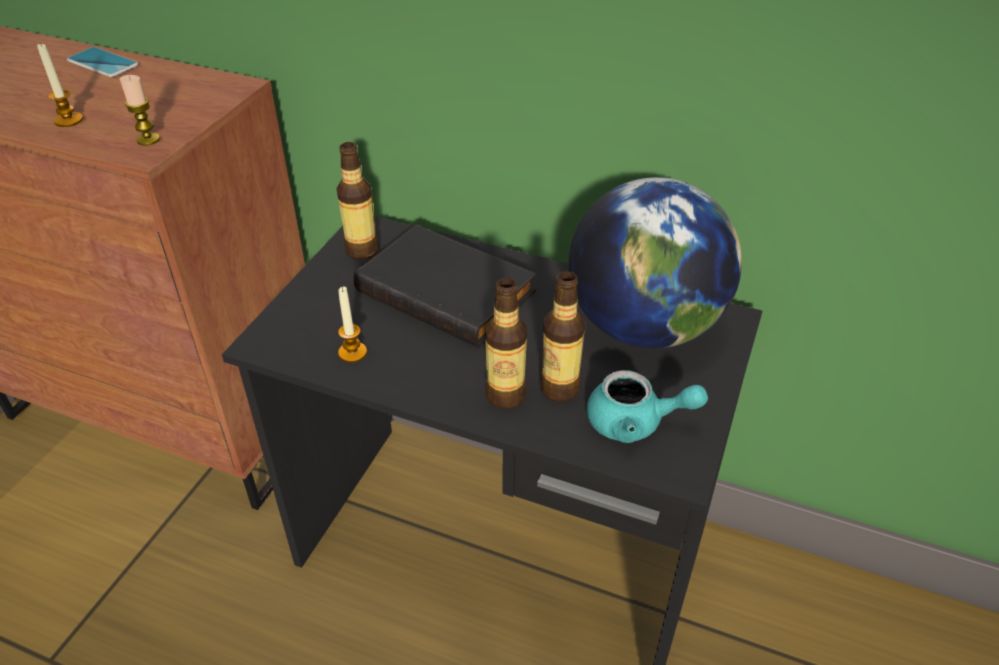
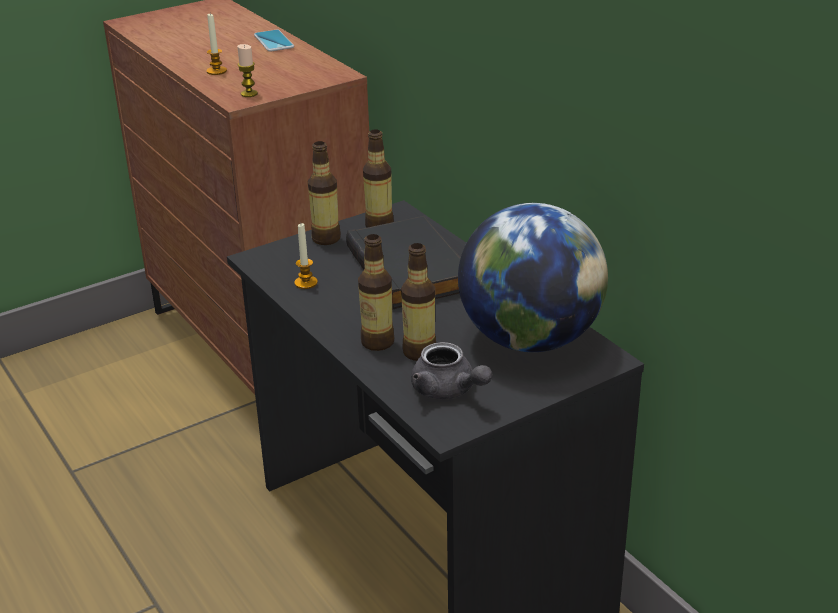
camera: 35 degrees right, 10 degrees down
(319, 287) = (326, 238): none -> bottle
(635, 423) = (448, 391): turquoise teapot -> grey teapot

